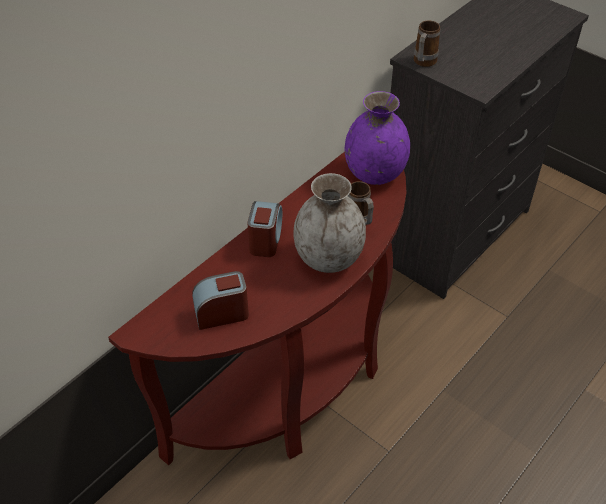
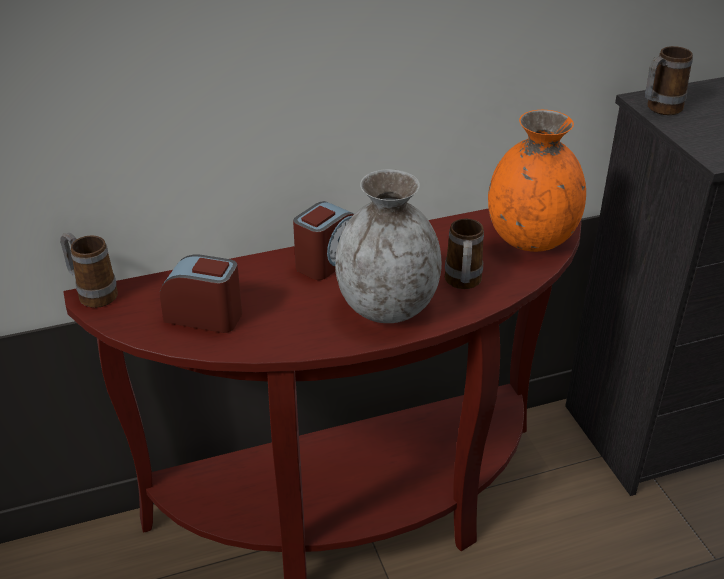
camera: 30 degrees right, 10 degrees down
(131, 330) = (93, 293): none -> mug
(374, 173) = (530, 238): purple vase -> orange vase

